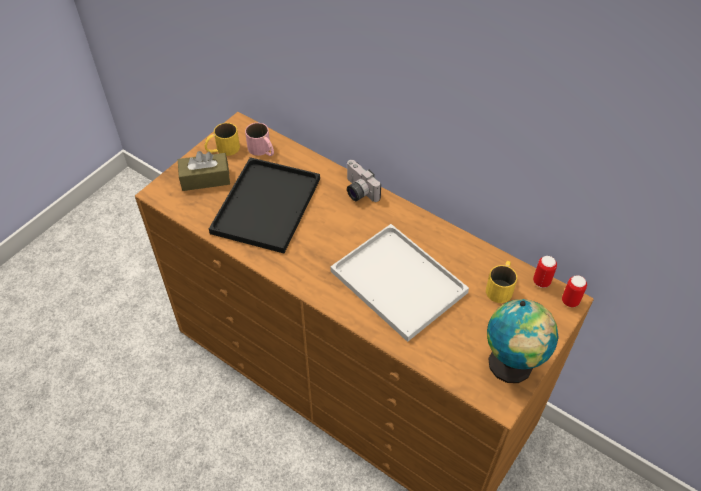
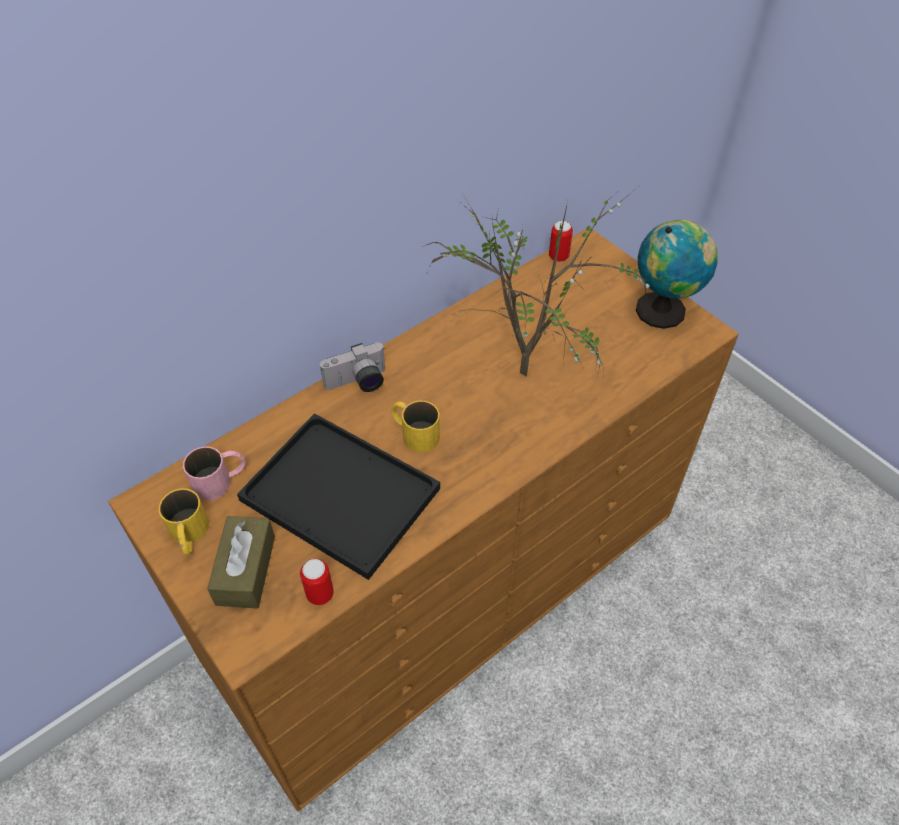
camera: 75 degrees left, 0 degrees up
(395, 281) = (523, 379): white tray -> potted plant
(501, 286) = (556, 289): yellow mug -> yellow mug (414, 432)
(570, 301) = (589, 243): can -> can (320, 594)

